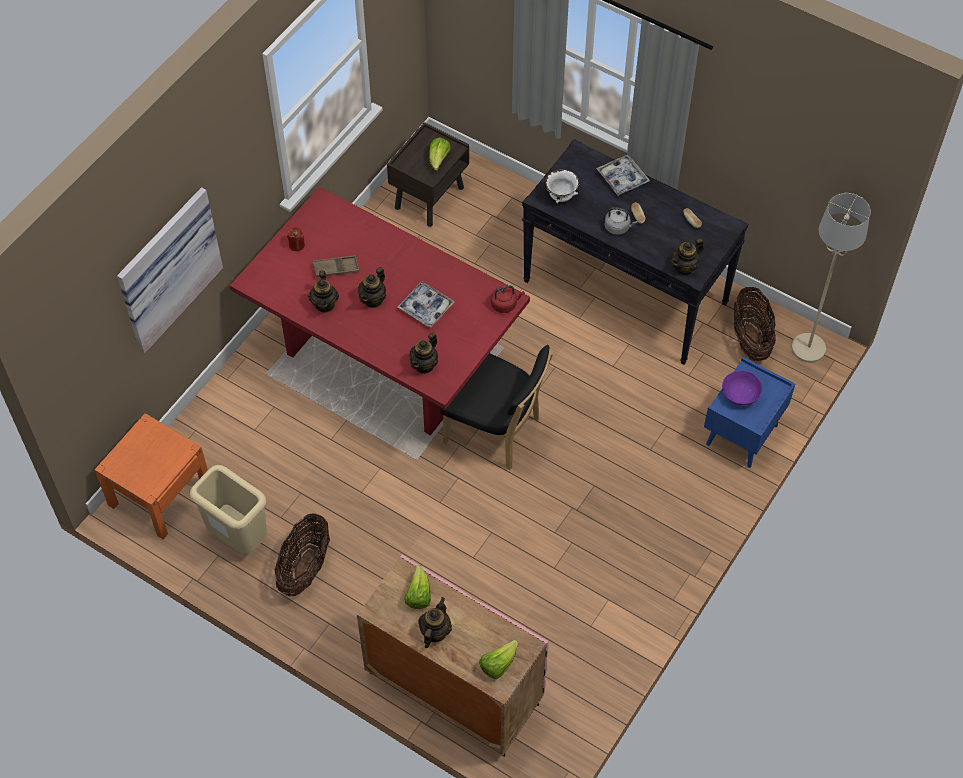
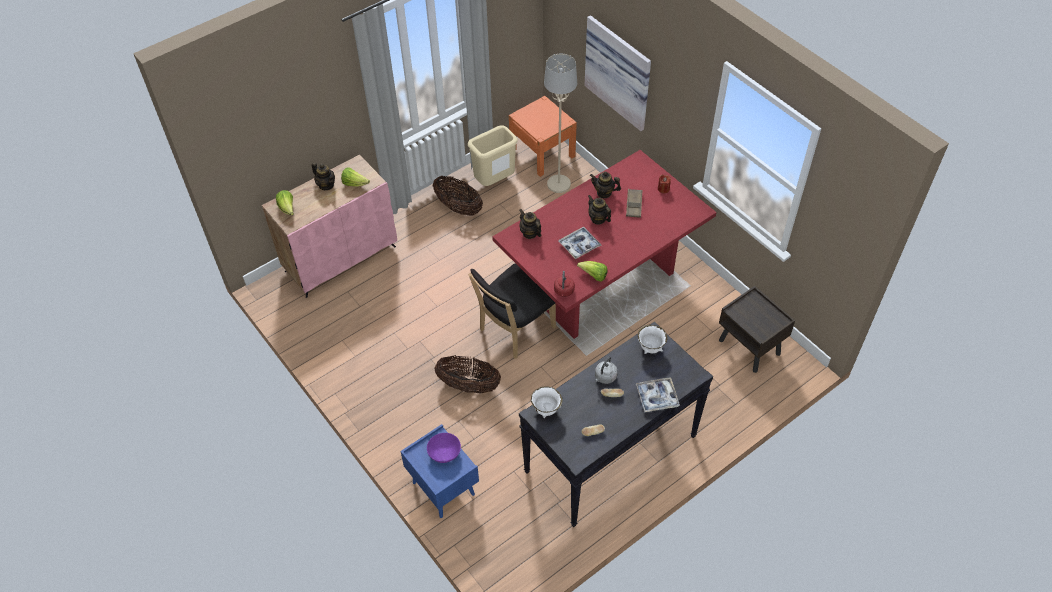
camera: 110 degrees right, 5 degrees down
(438, 160) = (751, 321): lettuce -> lettuce (594, 276)
(684, 267) = (546, 410): teapot -> white bowl
(750, 339) = (530, 531): basket -> basket (468, 385)
(808, 349) = (503, 574): beige floor lamp -> beige floor lamp (558, 184)

